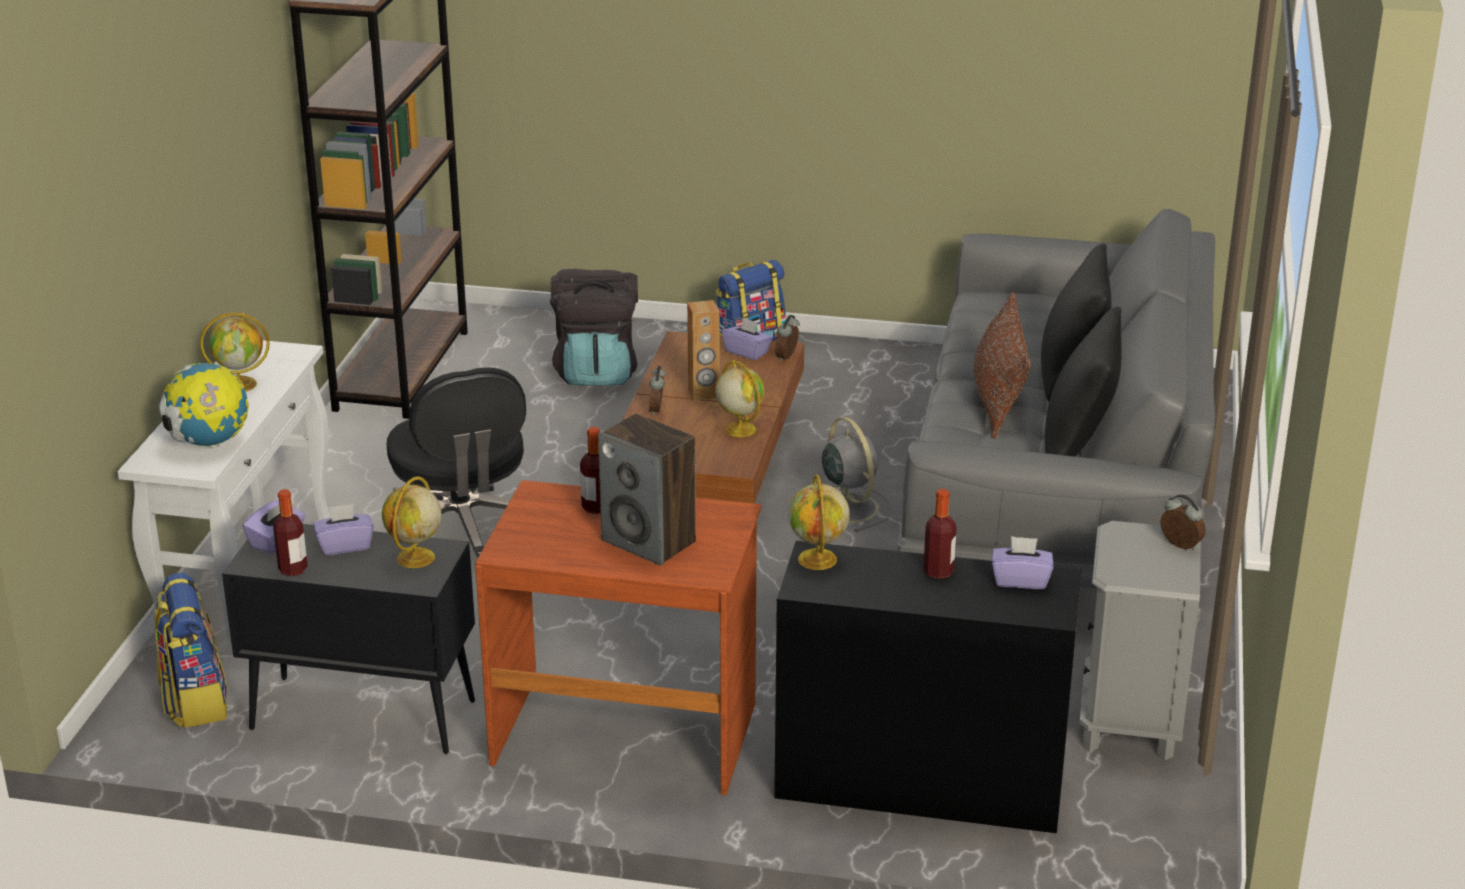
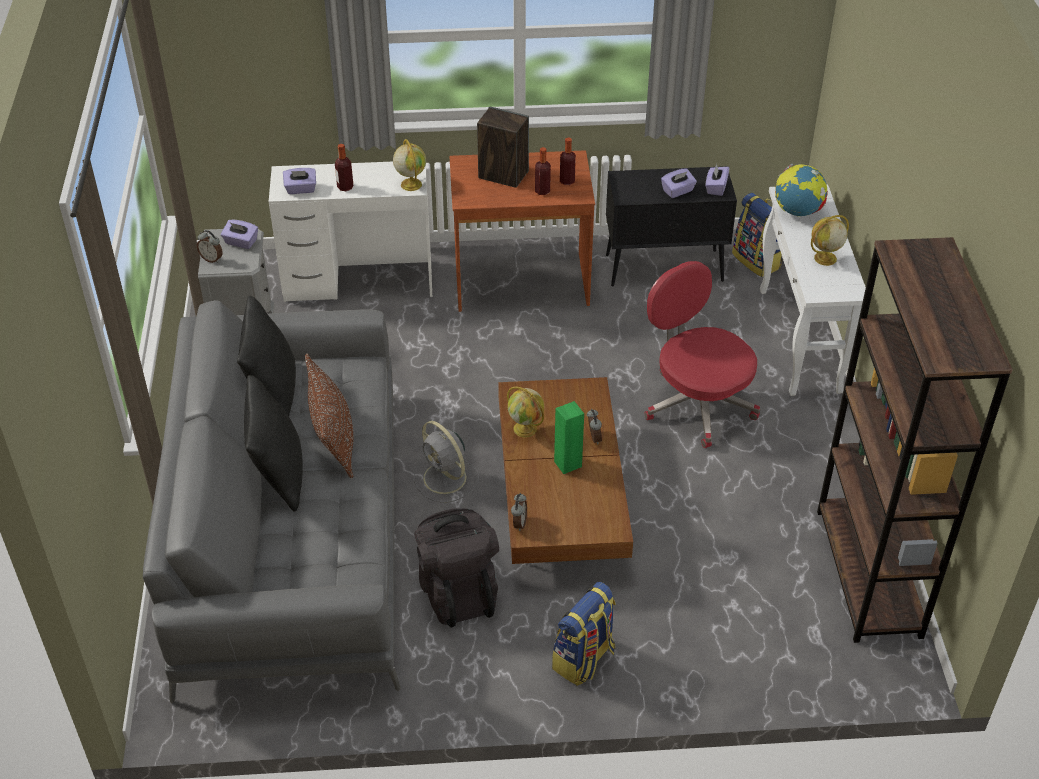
camera: 165 degrees right, 15 degrees up
(293, 569) = (692, 173): bottle -> bottle (567, 181)
(415, 558) = (634, 189): globe -> none
(463, 532) = (697, 404): black office chair -> red office chair
(597, 372) = (706, 605): black backpack -> black backpack (458, 591)
(704, 393) = (567, 464): brown speaker -> green speaker
(747, 352) = (554, 523): purple tissue box -> purple tissue box (241, 242)
(919, 783) = (358, 281): black desk -> white desk

